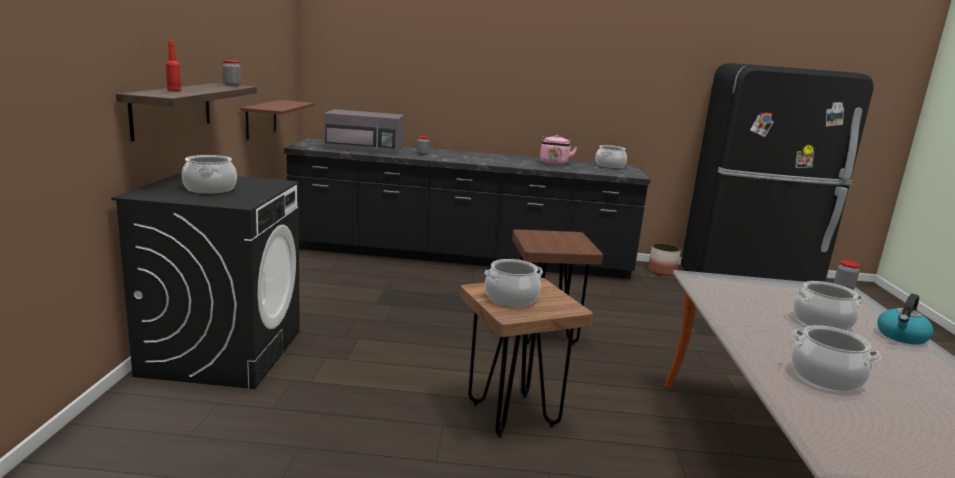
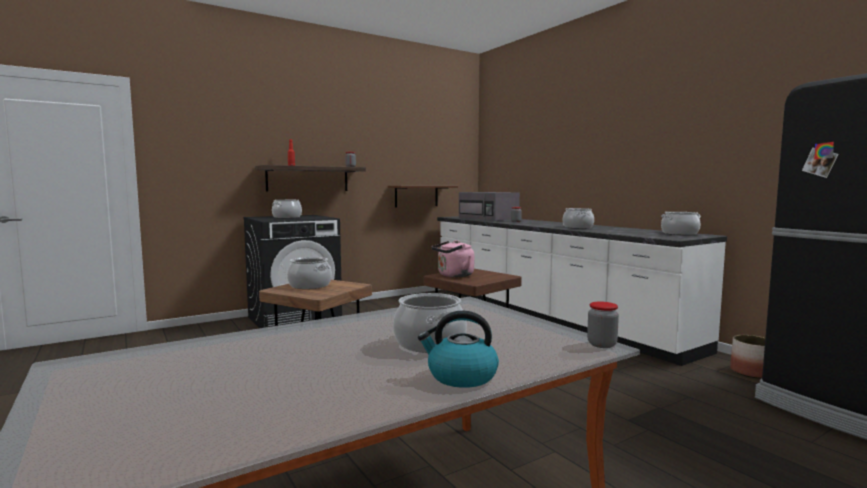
camera: 55 degrees right, 10 degrees down
(461, 257) = (546, 316): black counter -> white counter
(554, 164) = (614, 229): pink kettle -> pink kettle (454, 275)
(826, 377) = (255, 353): cooking pot -> cooking pot (578, 227)

